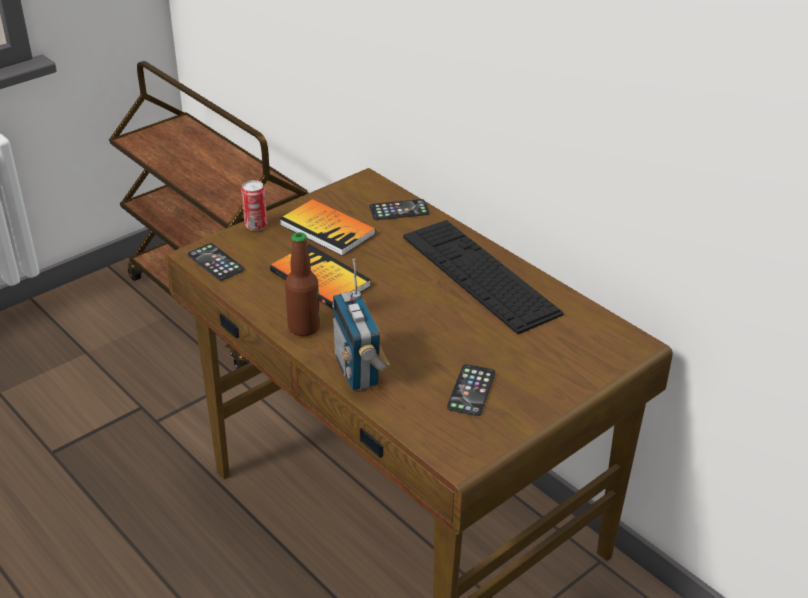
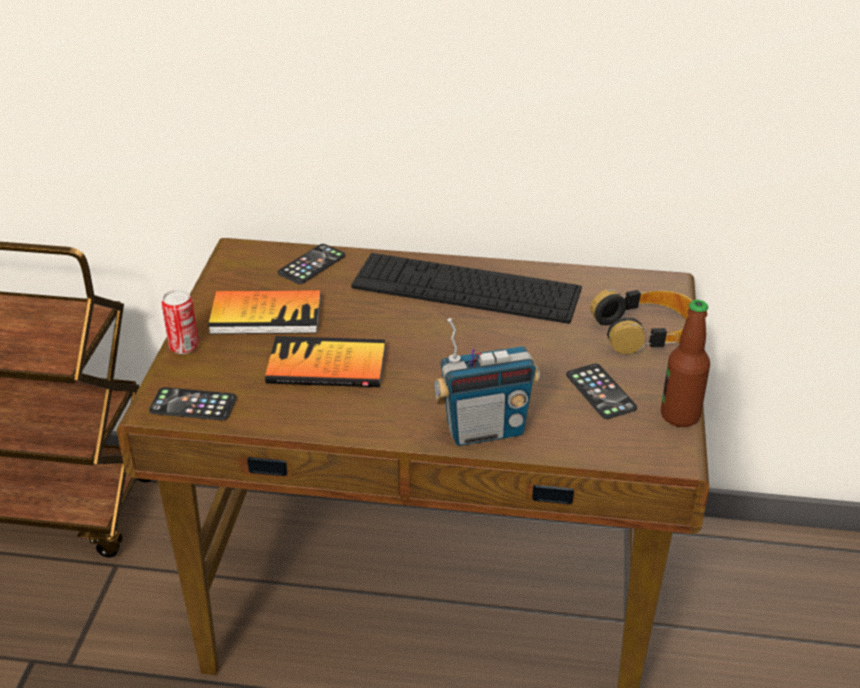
camera: 40 degrees left, 0 degrees up
(304, 327) = (377, 419): bottle -> bottle (680, 416)
(358, 371) = (484, 430): radio -> radio turned 45 degrees counterclockwise
(567, 368) = (646, 331): none -> headphones

